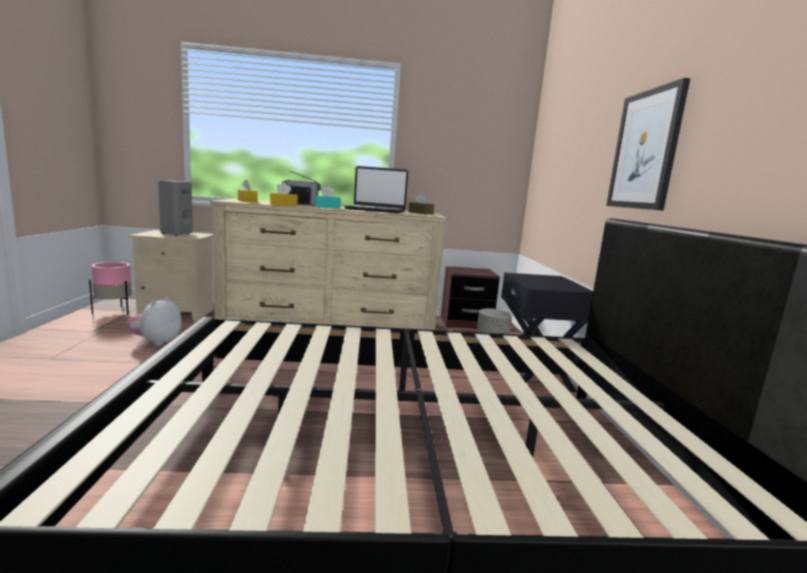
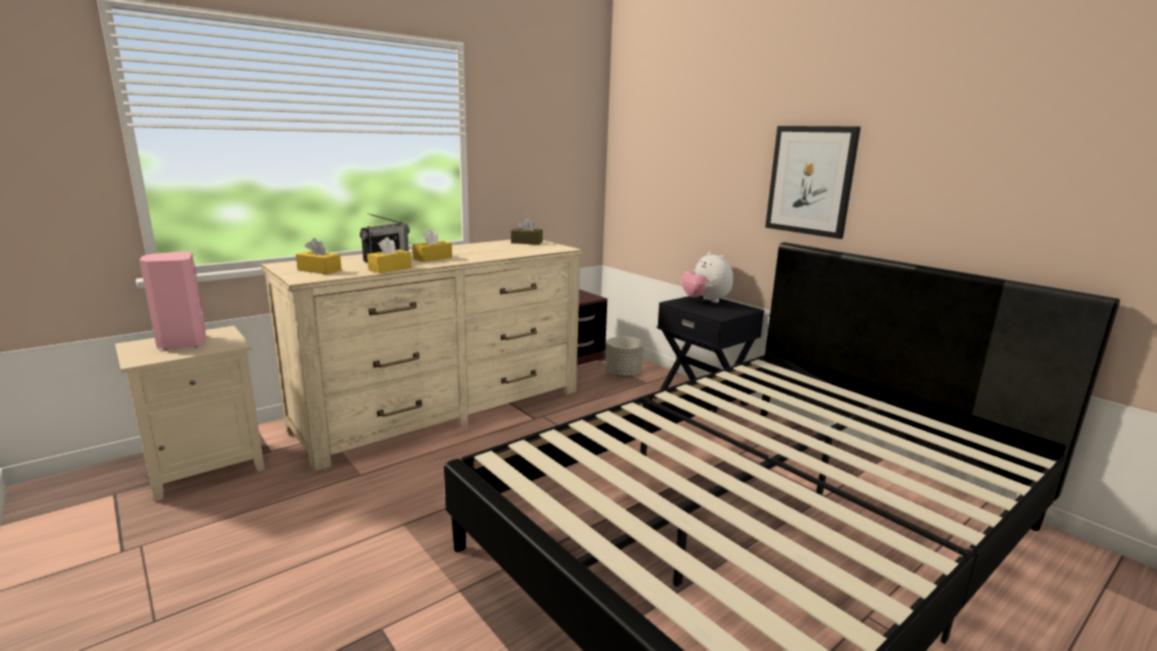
camera: 35 degrees left, 5 degrees up
(114, 311) = (85, 505): pink planter -> none
(156, 342) = (269, 523): plush toy -> plush toy (705, 301)
(175, 234) = (182, 343): grey speaker -> pink speaker
(327, 207) = (433, 258): turquoise tissue box -> yellow tissue box
(376, 210) = (484, 250): laptop -> none

